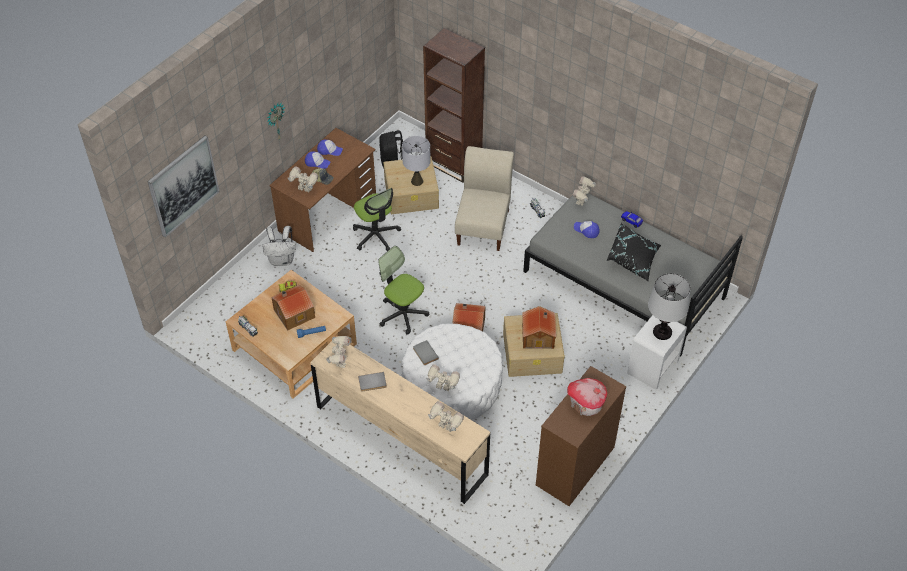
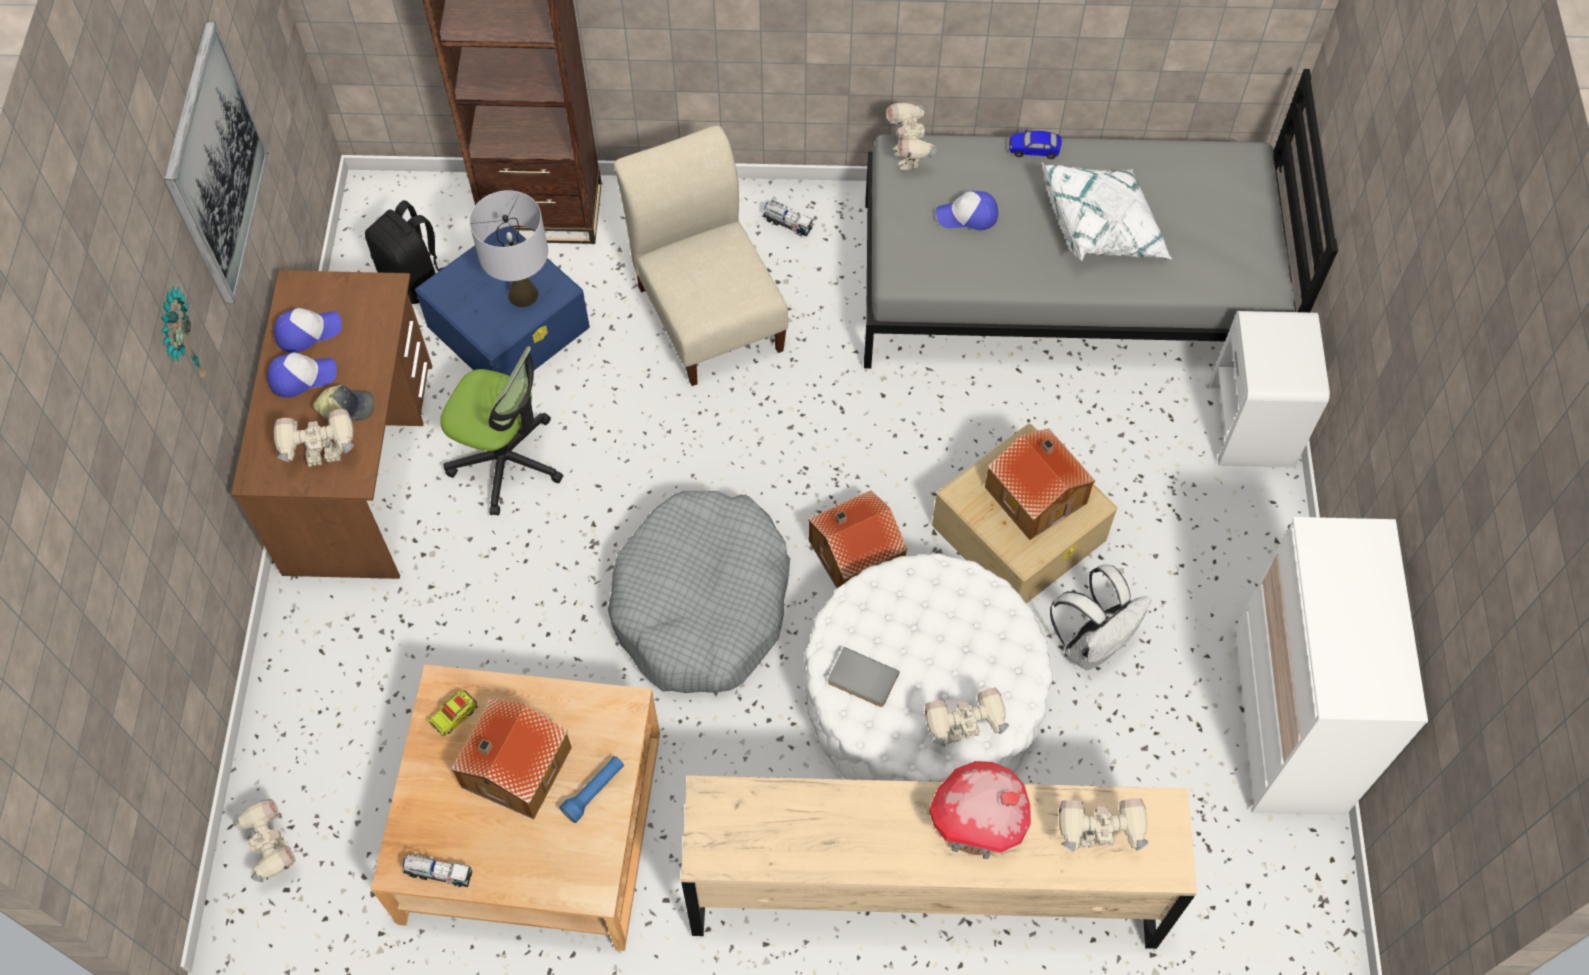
camera: 35 degrees left, 10 degrees up
(183, 186) = (85, 651): picture -> picture (215, 165)
(282, 260) = (345, 638): white backpack -> white backpack (1092, 644)
(340, 361) = (746, 833): toy robot -> toy robot (277, 854)
(372, 383) = (858, 839): grey book -> none
(403, 314) = (702, 604): office chair -> grey dog bed
(412, 194) = (509, 325): beige storage box -> blue storage box
(575, 466) = (1286, 721): brown dresser -> white dresser
(586, 404) = (1359, 609): toy house -> toy house (977, 823)
(633, 259) = (1103, 229): black pillow -> white pillow
(662, 332) = (1288, 351): table lamp -> none

